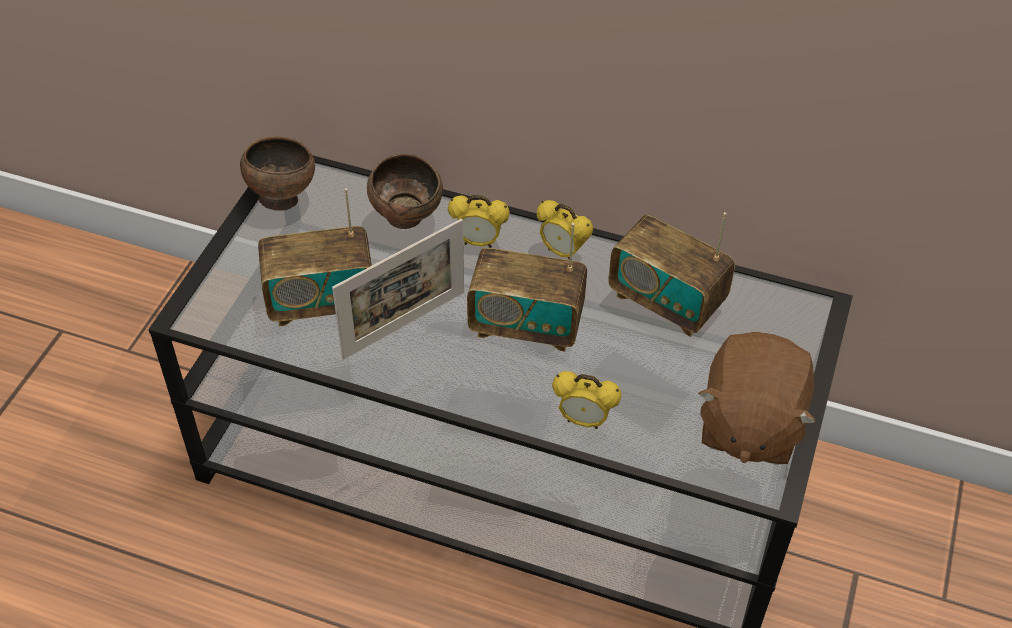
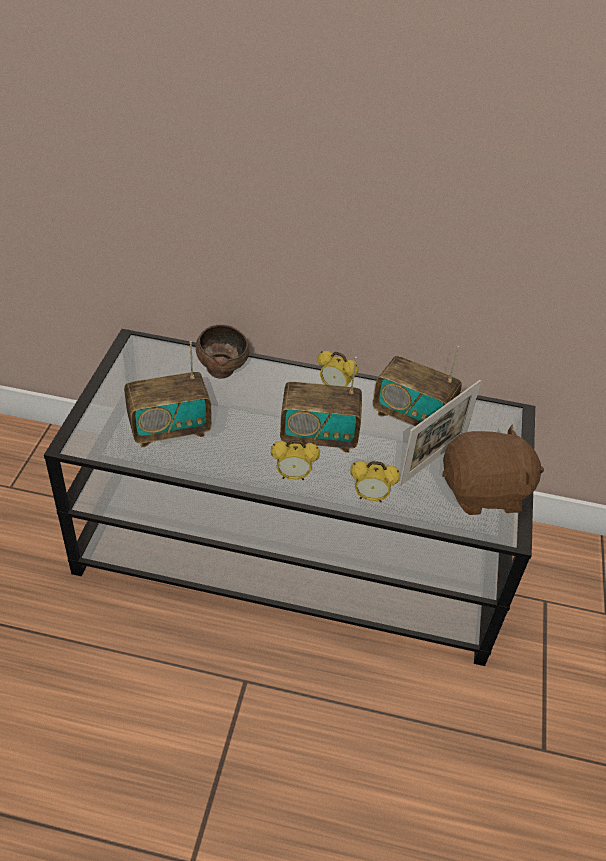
camera: 10 degrees left, 5 degrees down
(281, 198) = (130, 362): brown bowl -> none
(404, 324) = (232, 441): picture frame -> picture frame (433, 459)
(478, 242) = (275, 384): alarm clock -> alarm clock (293, 476)
(748, 425) = (484, 493): brown plush toy -> brown plush toy turned 105 degrees counterclockwise

